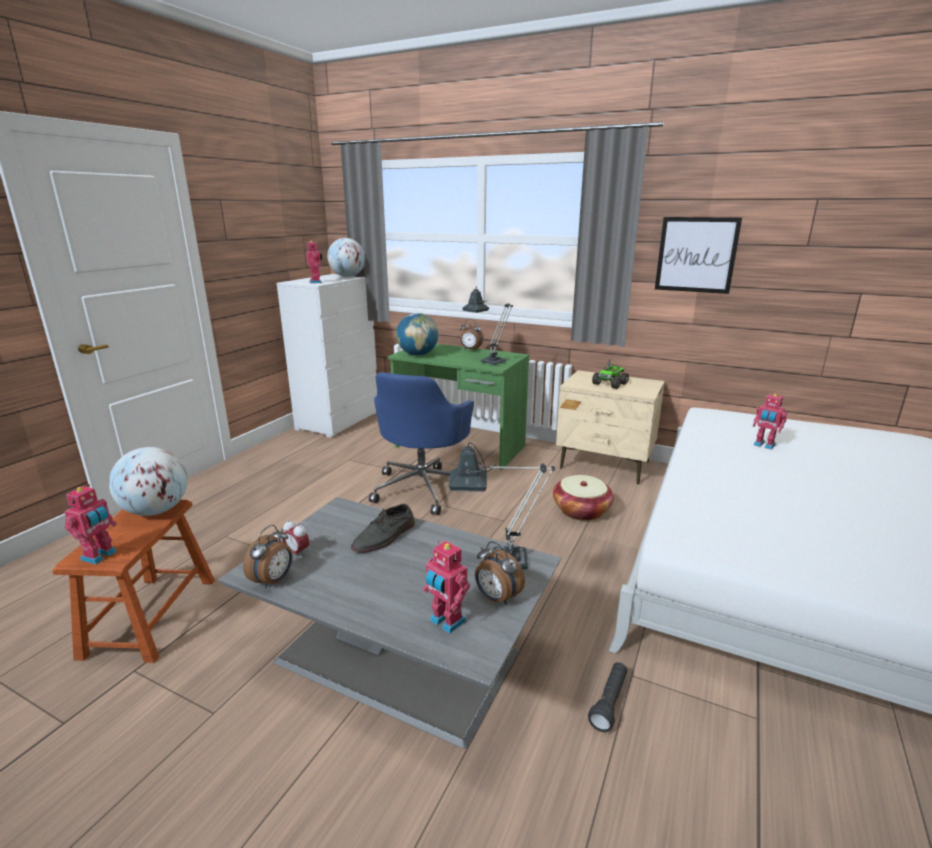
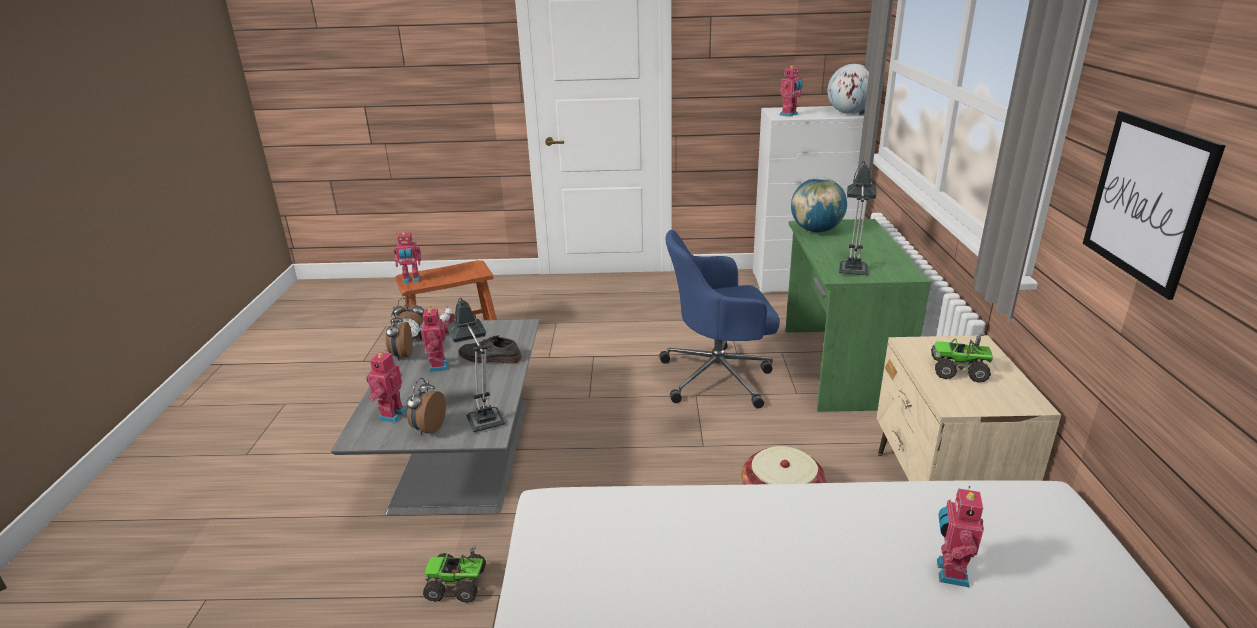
camera: 65 degrees right, 5 degrees up
(156, 511) = (470, 271): globe -> none
(365, 572) = (437, 366): none -> toy robot
(470, 350) = (886, 247): alarm clock -> alarm clock (401, 356)
(609, 702) = (457, 585): black flashlight -> toy truck

